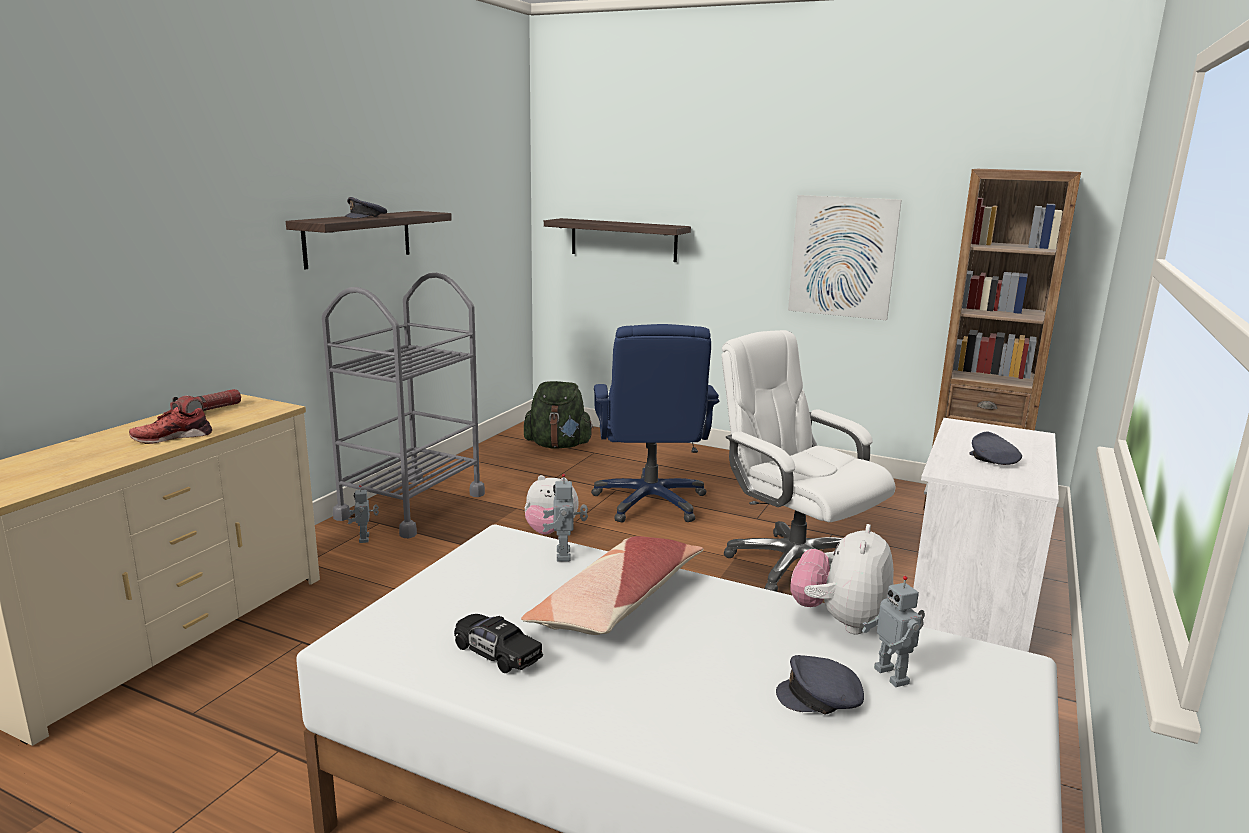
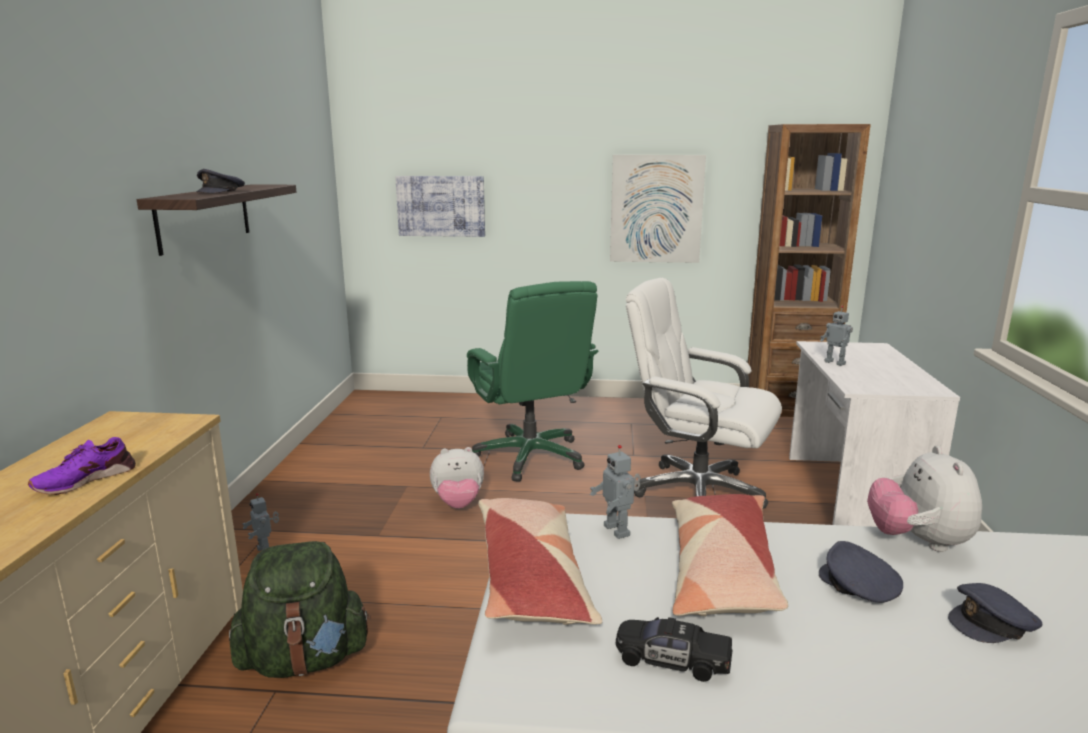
camera: 20 degrees left, 0 degrees up
(172, 437) = (85, 480): red shoe -> purple shoe
(208, 411) = (100, 439): flashlight -> none
(411, 506) = (293, 504): grey cart -> none
(455, 573) = (531, 576): none -> pillow
(558, 445) = (401, 415): green backpack -> green backpack (304, 660)
(623, 240) = (441, 206): shelf -> picture
(650, 502) = (530, 457): blue office chair -> green office chair
(893, 676) = (1015, 584): toy robot -> toy robot (835, 362)
(992, 460) = (876, 372): grey cap -> grey cap (857, 587)

